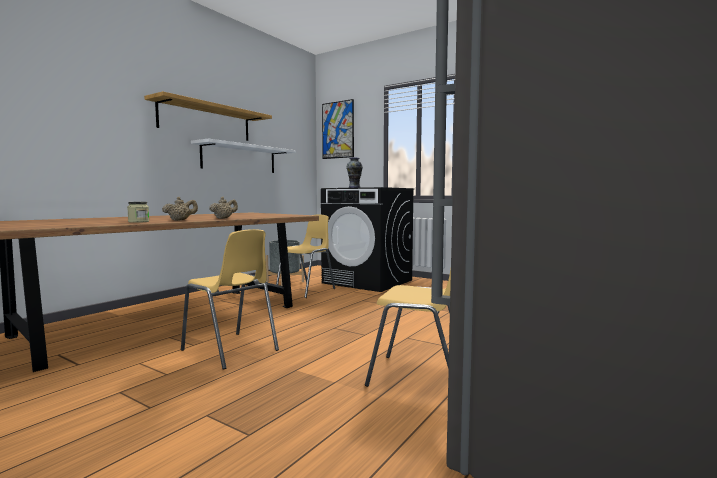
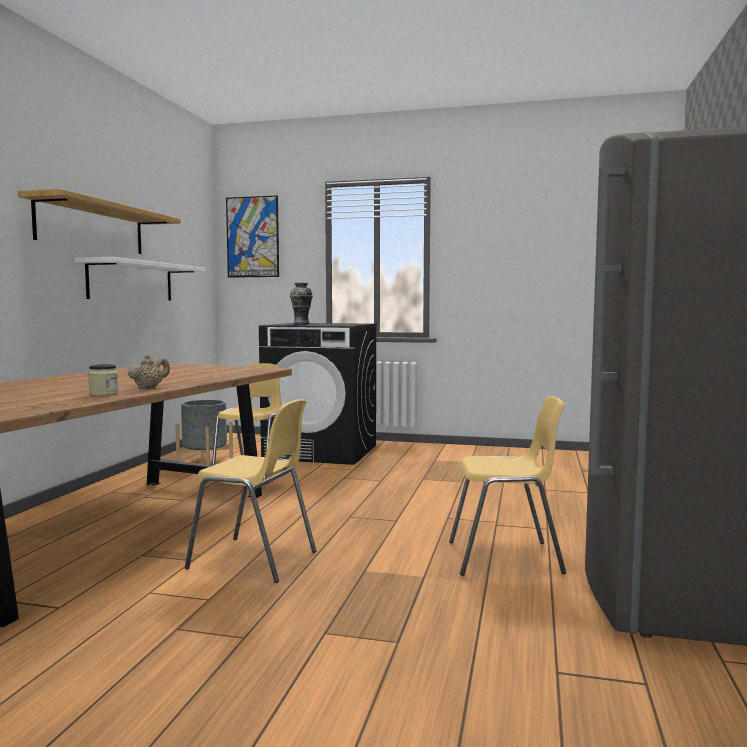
camera: 20 degrees left, 0 degrees up
(223, 218) = (192, 380): beige teapot -> none

